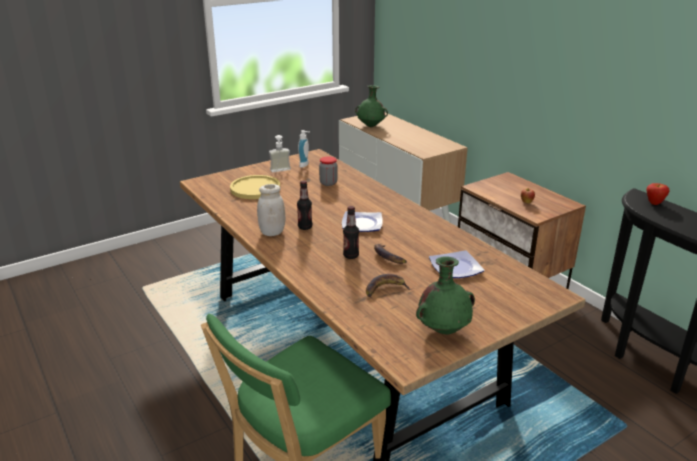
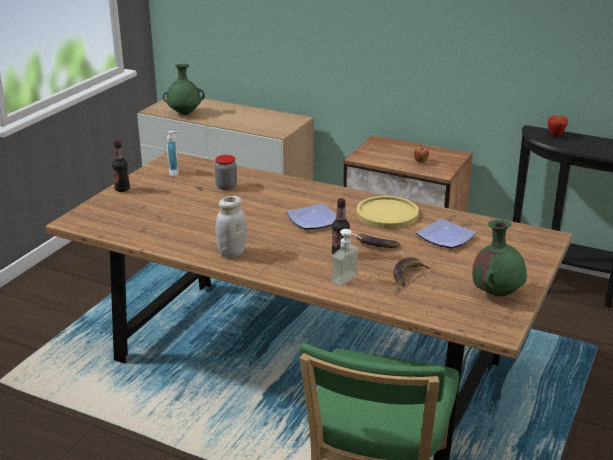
camera: 30 degrees left, 0 degrees up
(255, 188) = (151, 212): yellow plate -> yellow plate (387, 214)
(281, 171) = (157, 186): soap dispenser -> soap dispenser (350, 281)
(305, 227) = (259, 238): bottle -> bottle (122, 189)

